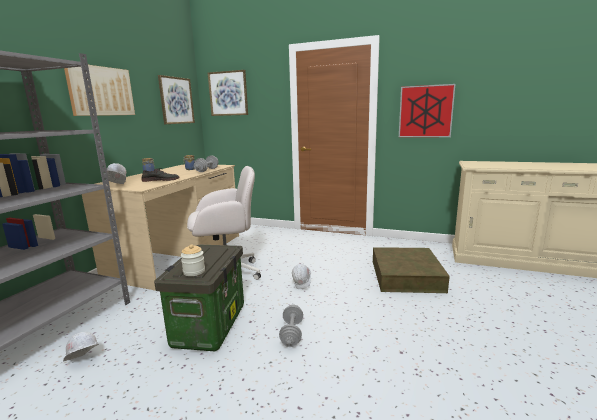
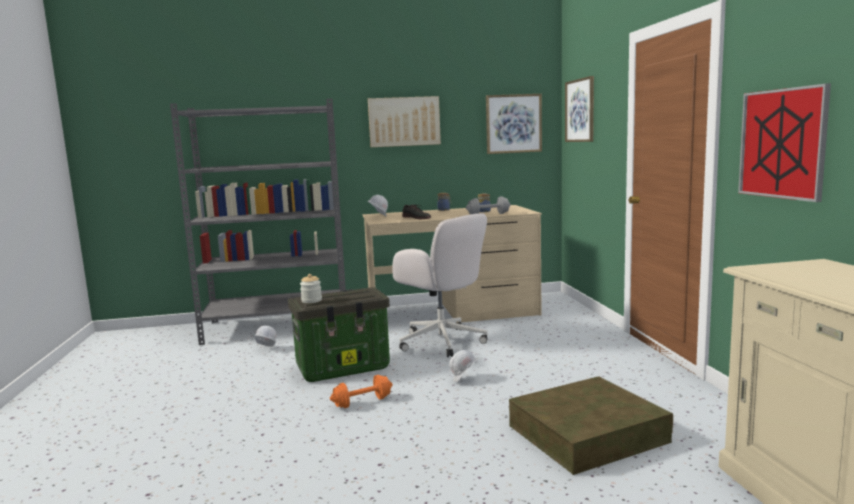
camera: 60 degrees right, 5 degrees down
(292, 333) = (362, 402): grey dumbbell -> orange dumbbell

